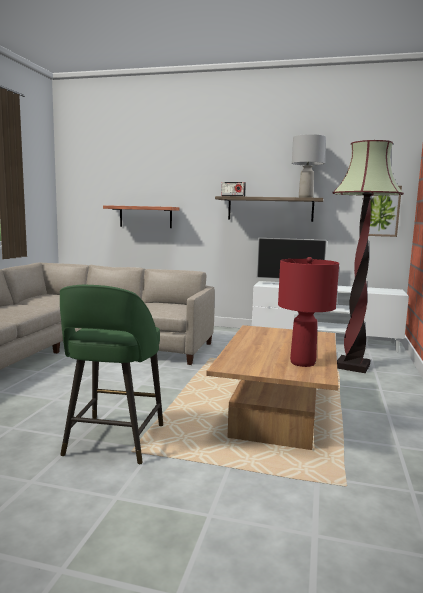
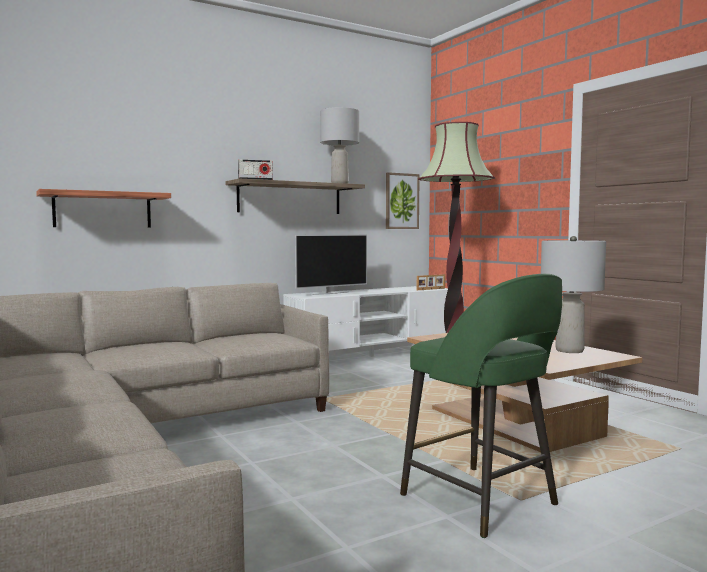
camera: 45 degrees left, 5 degrees down
(302, 363) = (569, 350): red table lamp -> grey table lamp
(384, 293) = (431, 289): none -> picture frame

